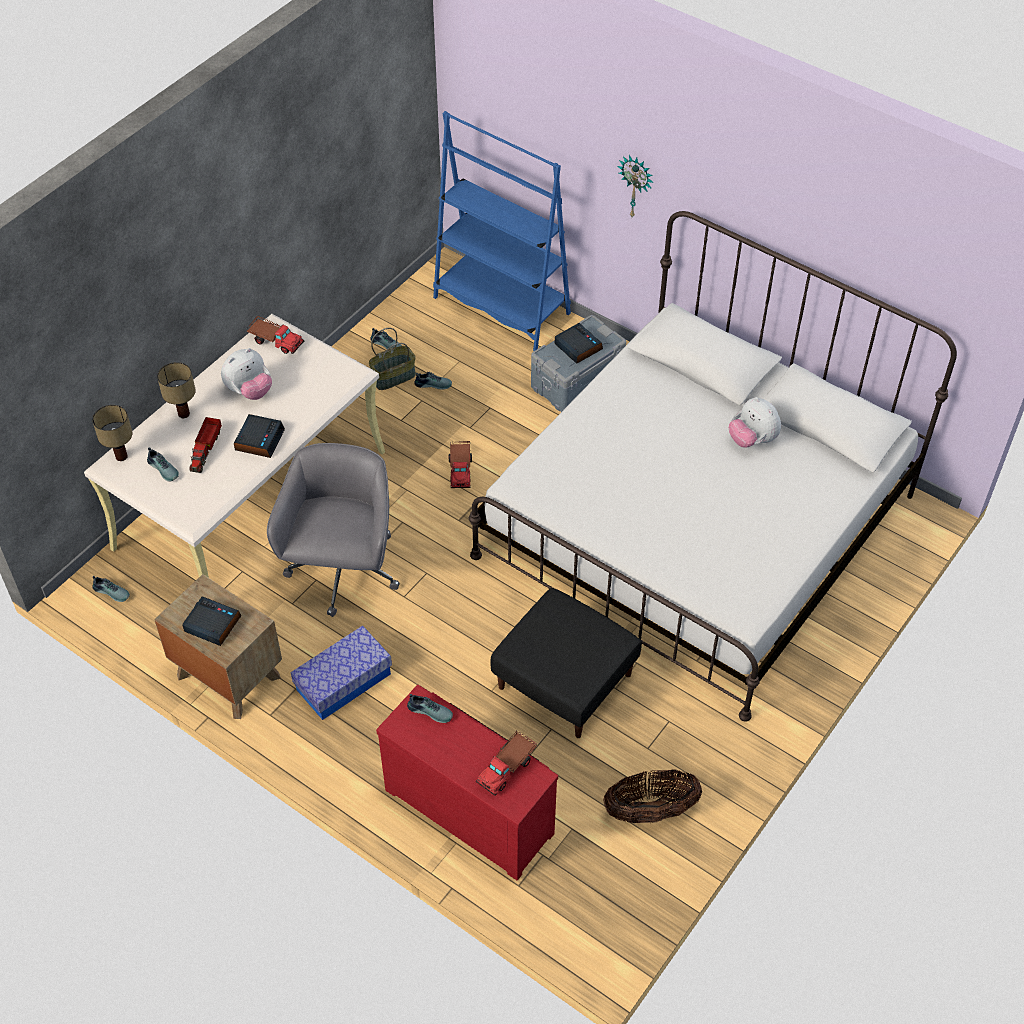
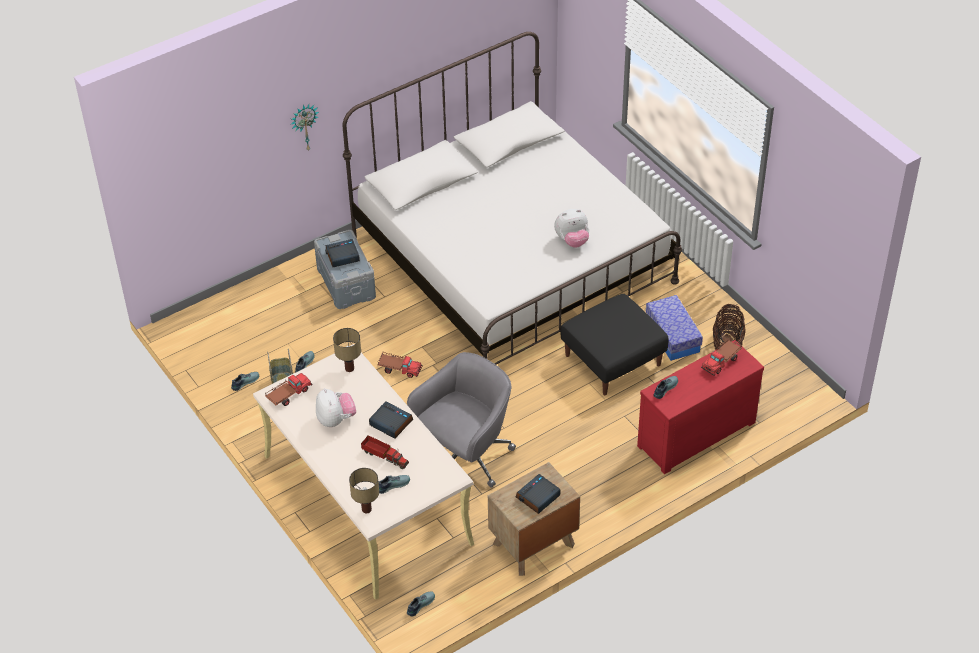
camera: 70 degrees left, 5 degrees down
(183, 414) = (340, 464): table lamp -> table lamp (350, 368)
(343, 572) = (465, 457): grey office chair -> grey office chair turned 105 degrees clockwise
(343, 682) = (565, 478): storage box -> storage box (672, 336)
(501, 306) = (243, 305): blue bookcase -> none
(507, 767) = (721, 361): toy truck -> toy truck turned 75 degrees clockwise
(752, 440) = (506, 178): plush toy -> plush toy (572, 241)

